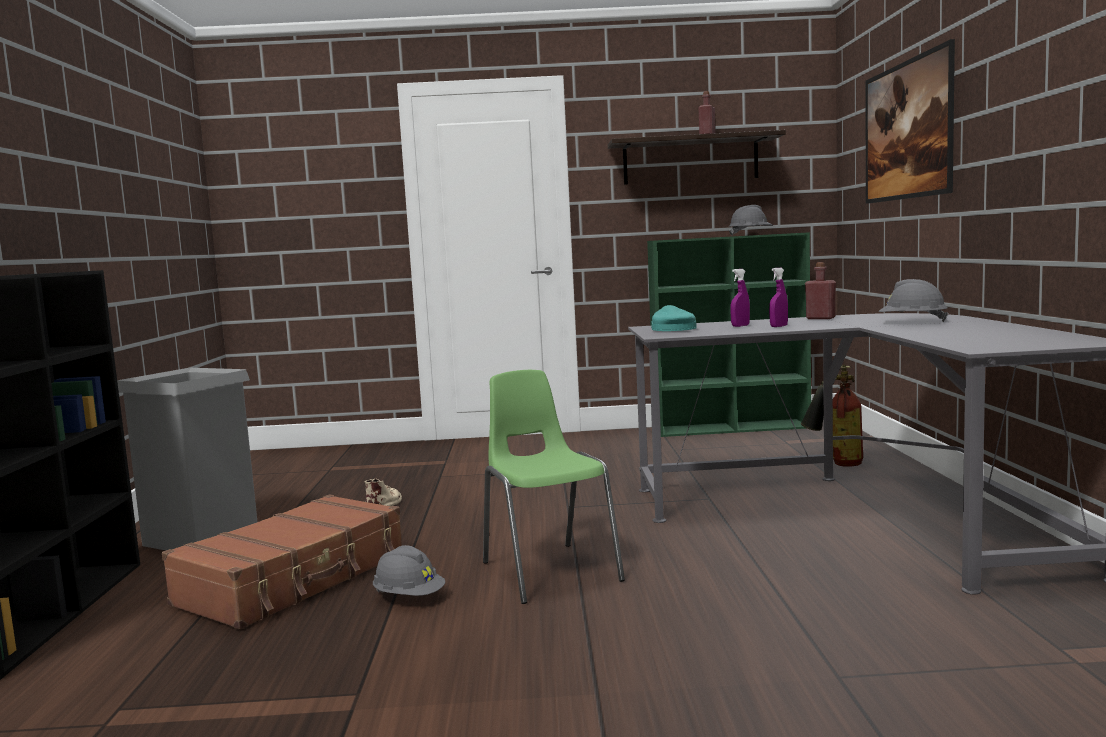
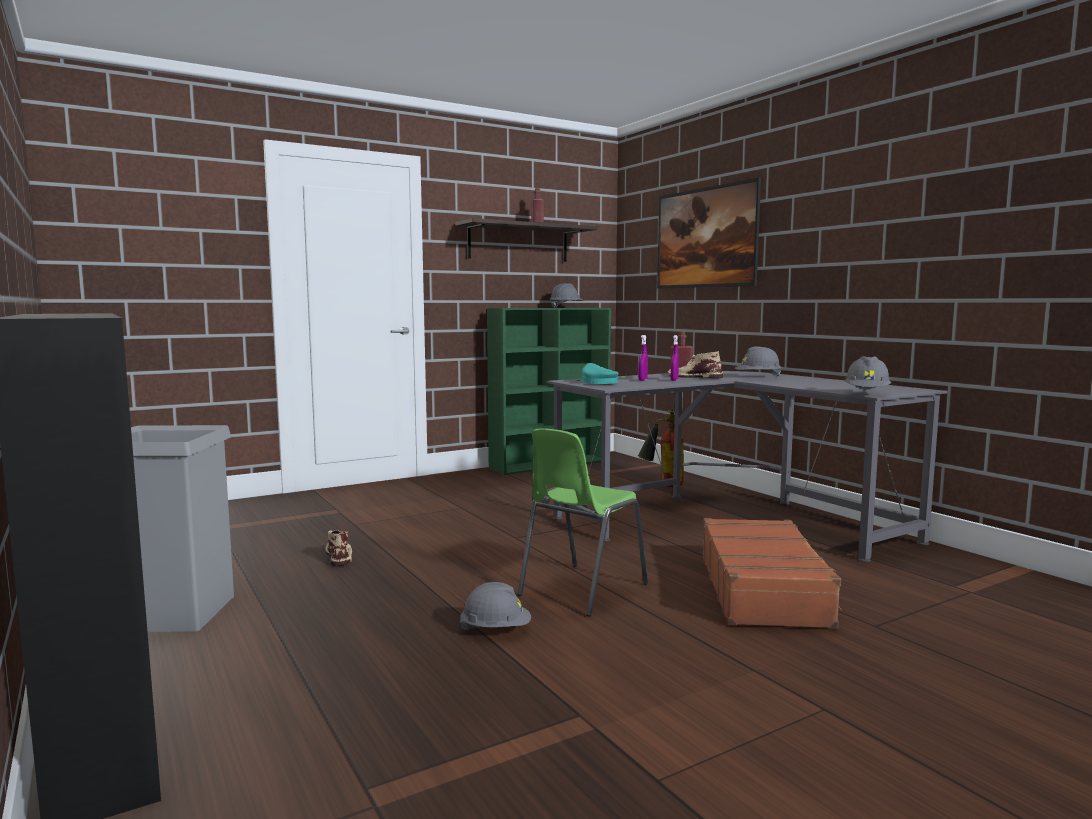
camera: 30 degrees left, 0 degrees up
(294, 580) = (357, 635): brown suitcase -> brown suitcase (763, 589)
(549, 571) = (581, 589): green chair -> green chair turned 90 degrees counterclockwise
(823, 322) = (694, 377): none -> beige boot
(975, 348) = (866, 394): none -> grey hard hat

